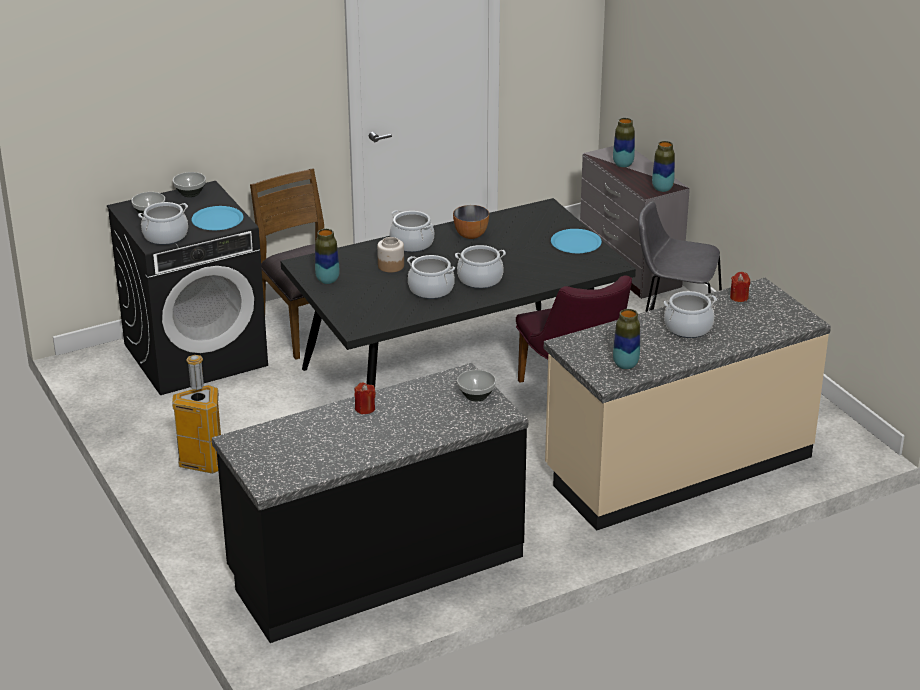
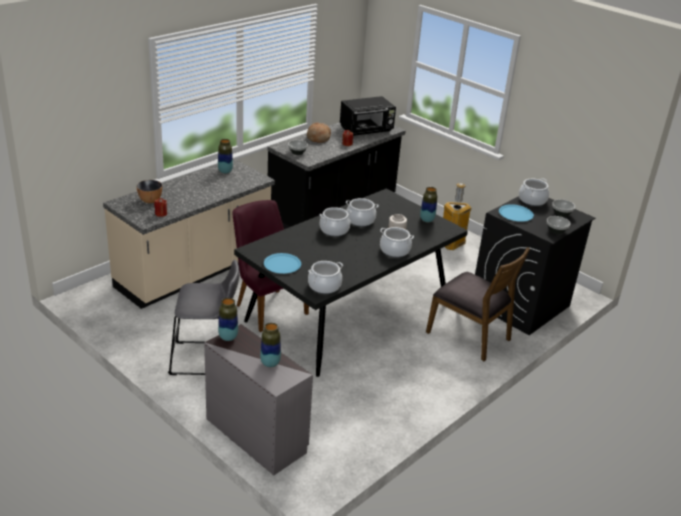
camera: 160 degrees right, 0 degrees up
(296, 444) = (367, 130): none -> black microwave
(415, 430) = (318, 138): none -> bread
(470, 235) = (359, 261): bowl -> bowl (150, 200)
(688, 328) = (192, 193): cooking pot -> cooking pot (324, 286)

